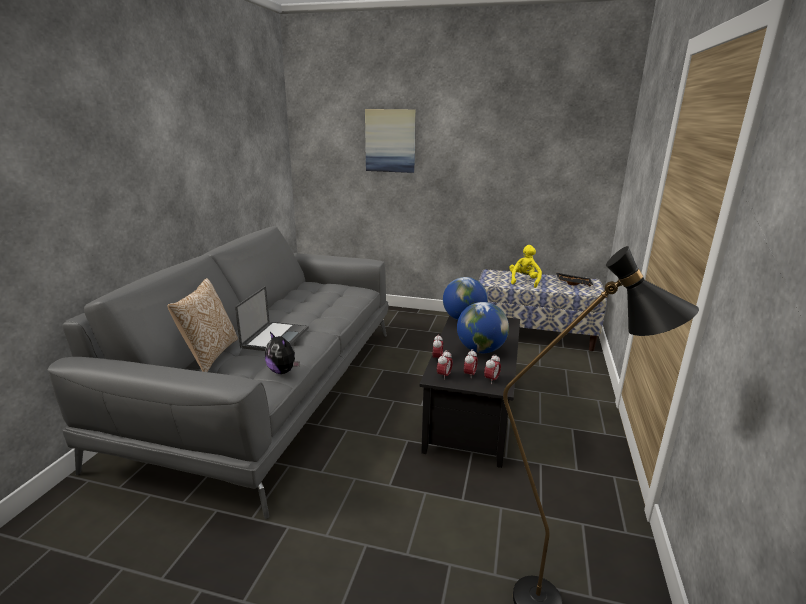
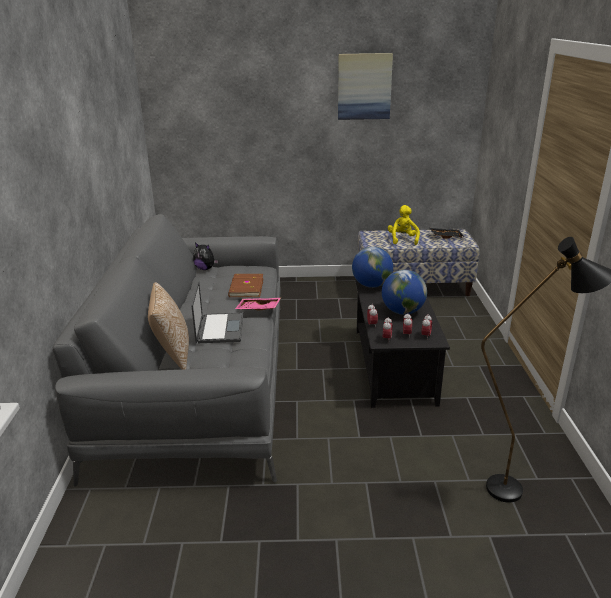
camera: 15 degrees left, 5 degrees up
(283, 371) = (252, 357): plush toy -> plush toy (205, 268)
(327, 325) = (258, 309): none -> pink tray
(332, 304) = (245, 288): none -> brown book
(390, 141) = (257, 111): picture -> picture (364, 86)

